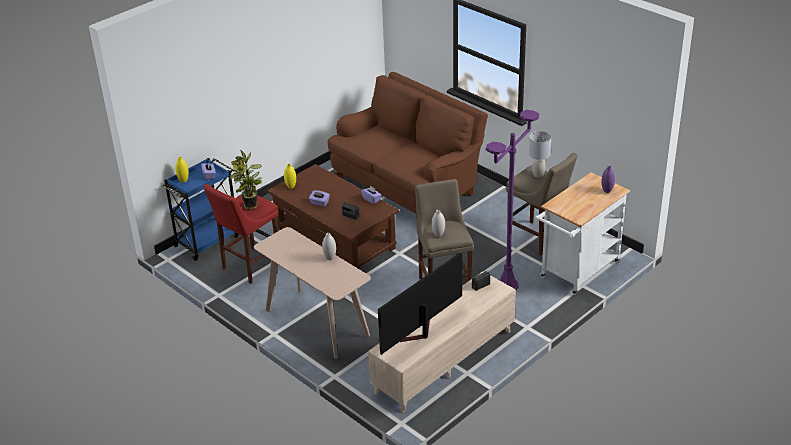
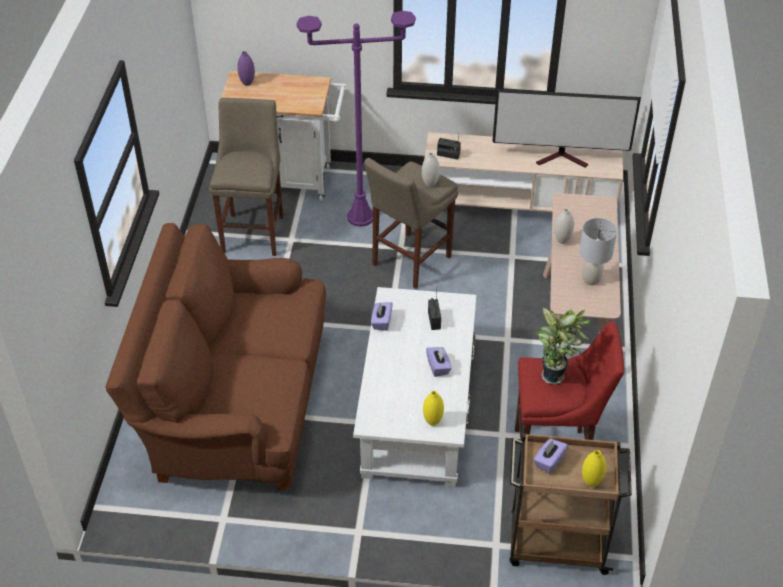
camera: 130 degrees left, 10 degrees up
(208, 240) = (556, 544): blue cart -> brown cart
(335, 238) = (417, 408): brown coffee table -> white coffee table
(538, 174) = (234, 165): grey table lamp -> grey table lamp (591, 279)

